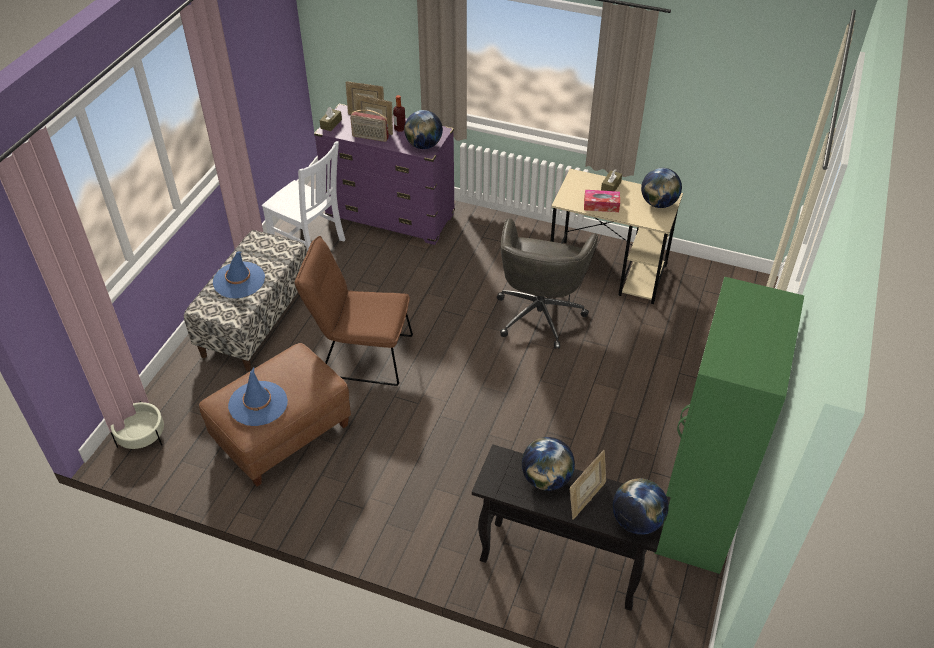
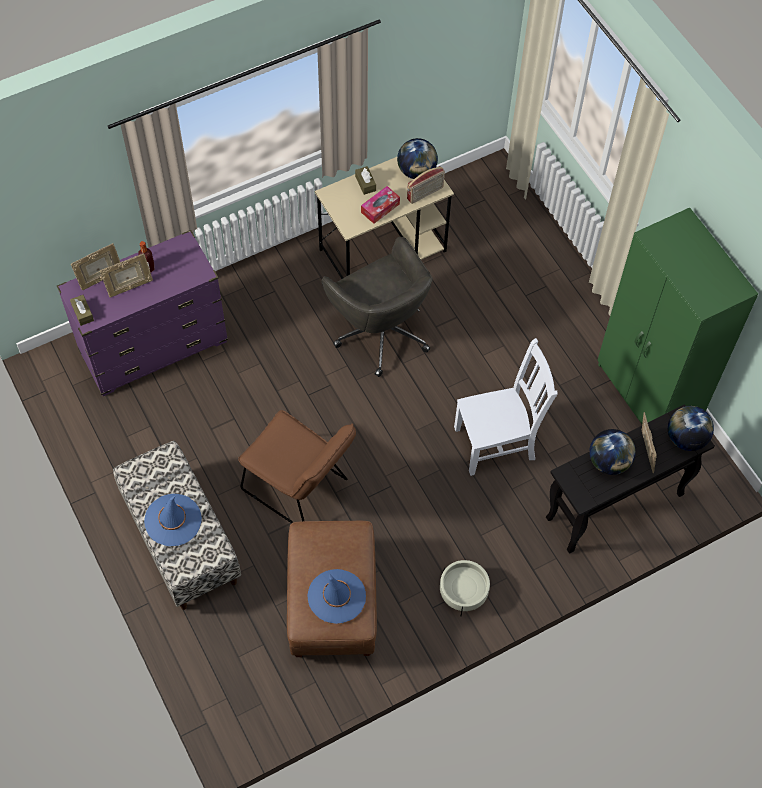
camera: 50 degrees left, 15 degrees up
(141, 436) = (233, 710): beige planter -> beige planter (463, 592)
(309, 243) = (122, 433): white chair -> white chair (497, 443)
(361, 355) = (300, 488): brown chair -> brown chair turned 105 degrees counterclockwise
(370, 137) = (136, 298): radio -> radio (425, 193)
(424, 145) = (191, 268): globe -> none

